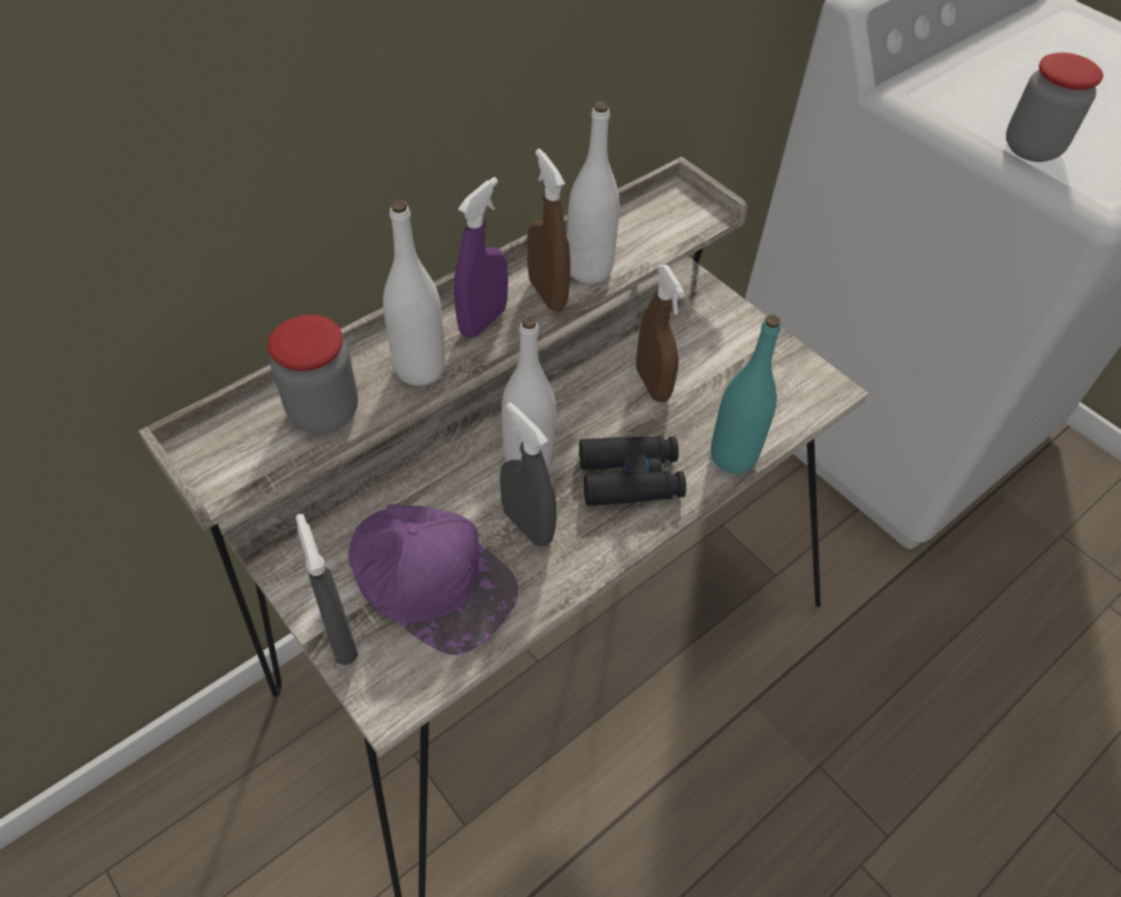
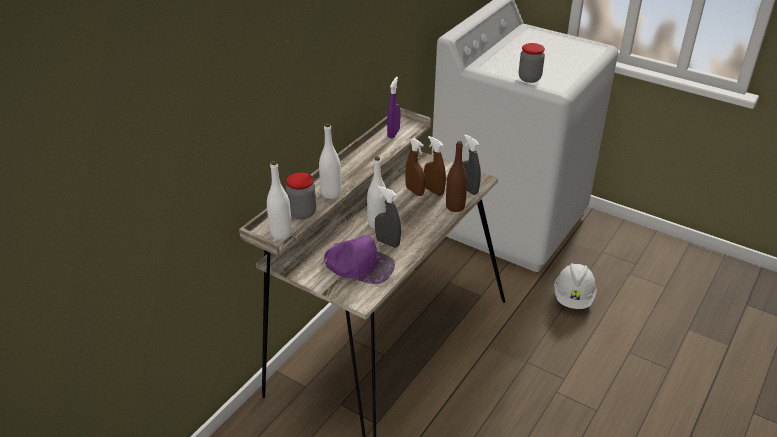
camera: 15 degrees left, 15 degrees down
(340, 636) = (334, 288): grey spray bottle -> grey spray bottle (468, 190)
(483, 321) = (347, 175): purple spray bottle -> purple spray bottle (393, 133)
(547, 294) = (367, 162): brown spray bottle -> brown spray bottle (433, 191)
(589, 269) = (379, 151): white bottle -> white bottle (281, 233)
(630, 478) = (419, 221): black binoculars -> none
(733, 456) = (455, 207): turquoise bottle -> brown bottle
(968, 633) = (573, 297): none -> white hard hat

